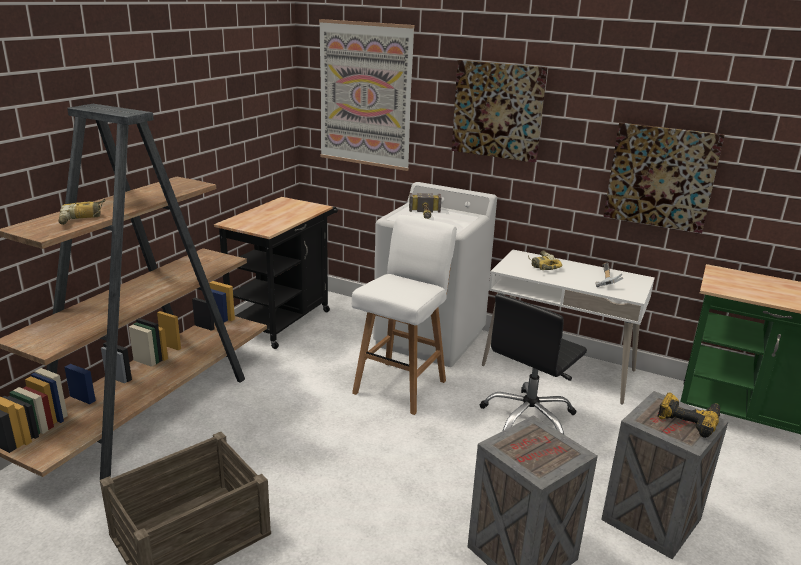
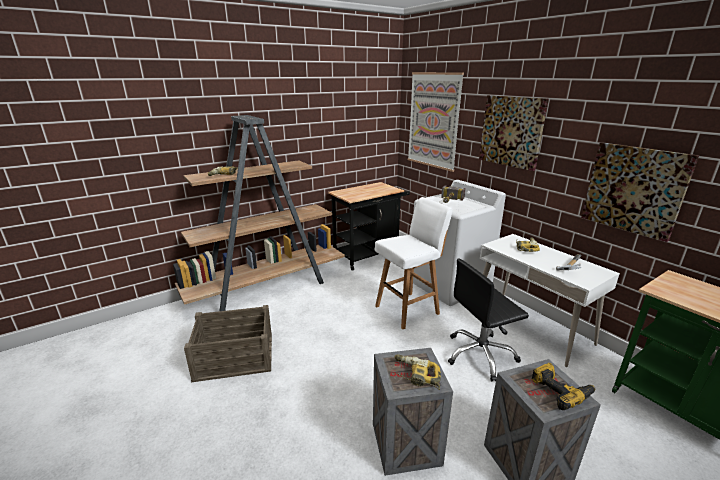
camera: 30 degrees right, 0 degrees up
(546, 452) = (416, 375): none -> power drill

